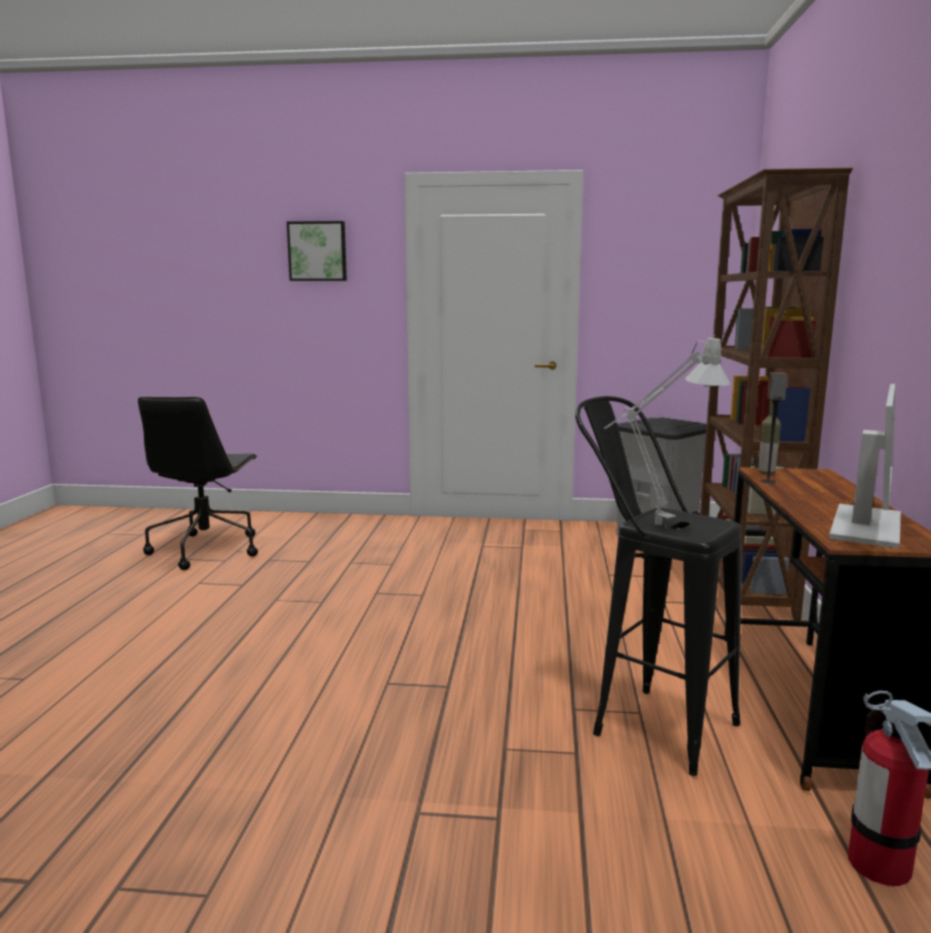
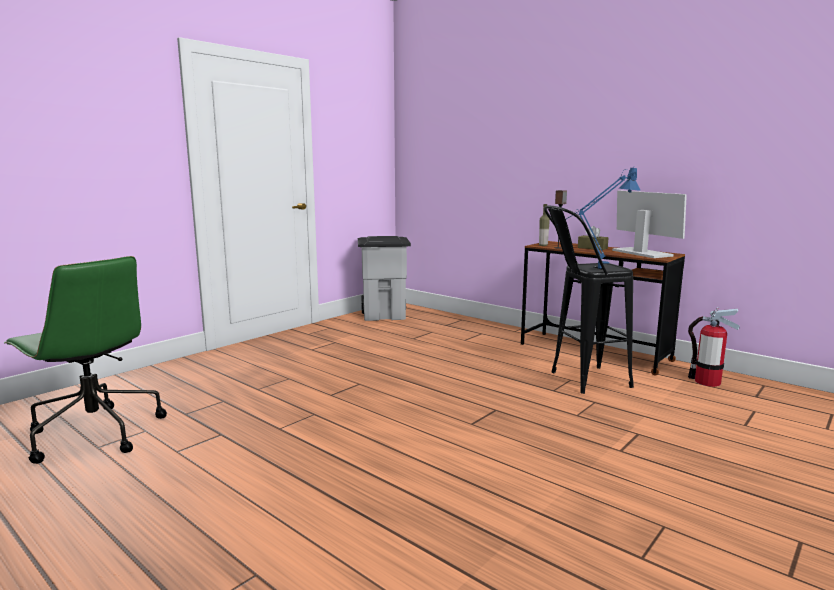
camera: 55 degrees left, 0 degrees up
(206, 549) = (94, 433): black office chair -> green office chair
(317, 251) = (96, 103): picture -> none
(650, 524) = (594, 270): grey table lamp -> blue table lamp
(742, 588) = (473, 324): brown bookcase -> none
(828, 496) = (592, 248): none -> brown tissue box

